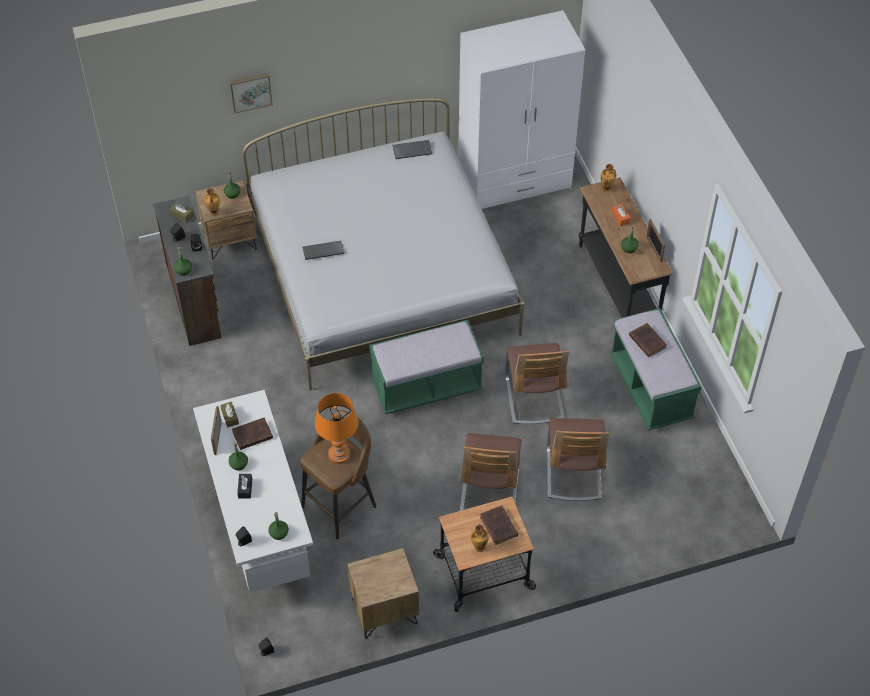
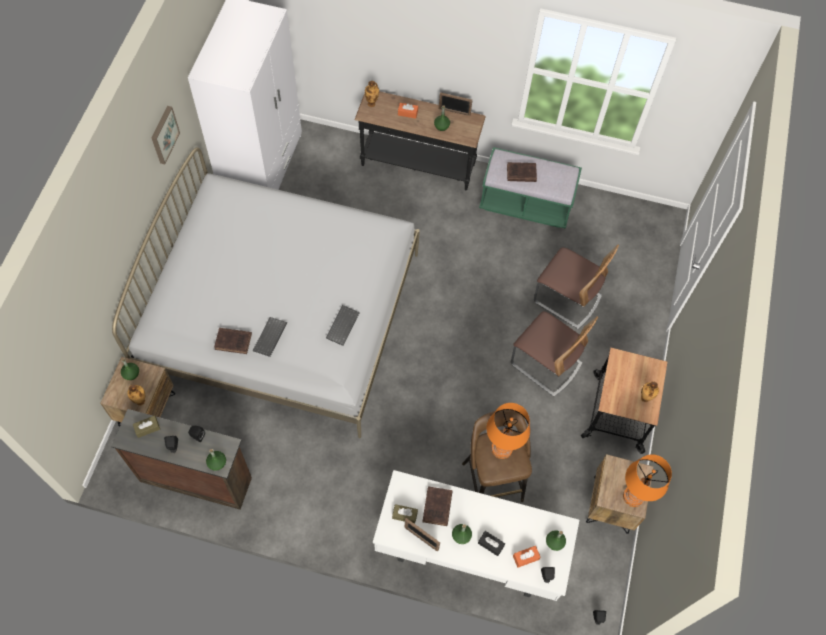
camera: 60 degrees left, 10 degrees up
(250, 91) = (95, 278): picture -> picture (163, 134)
(250, 519) = (525, 557): none -> orange tissue box
(376, 588) = (633, 496): none -> orange table lamp
(412, 149) = (212, 206): keyboard -> keyboard (342, 325)
(426, 386) = (419, 349): green bench -> none
(499, 527) = (634, 373): brown book -> brown book (234, 342)
(534, 398) = (482, 282): chair -> none

